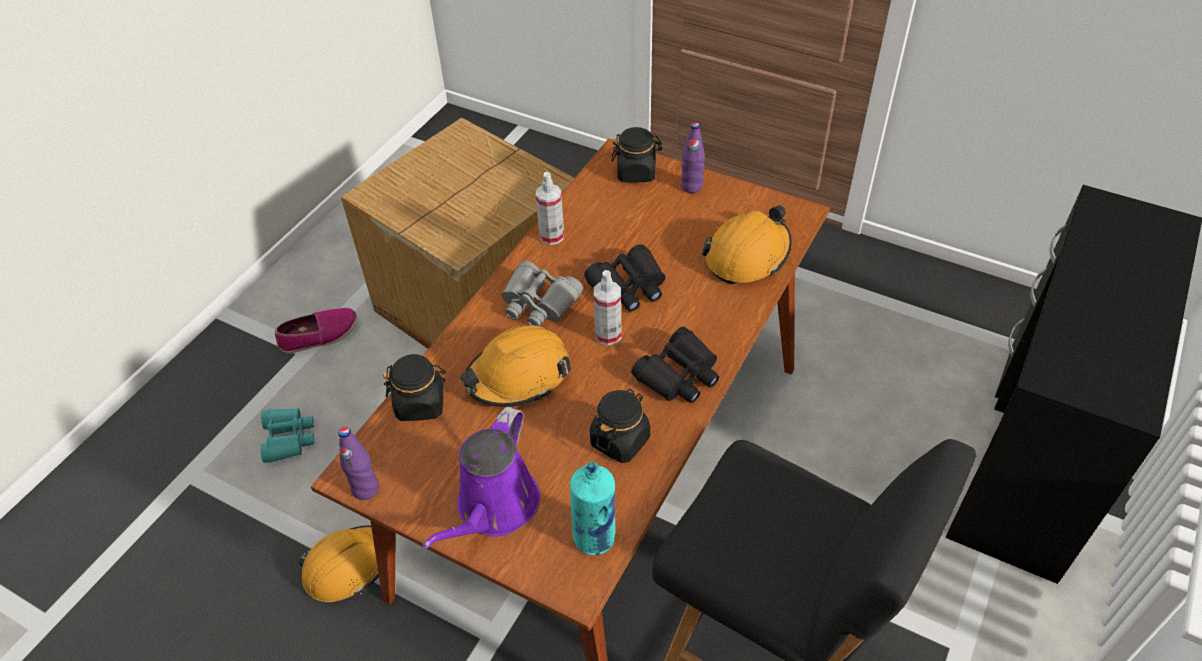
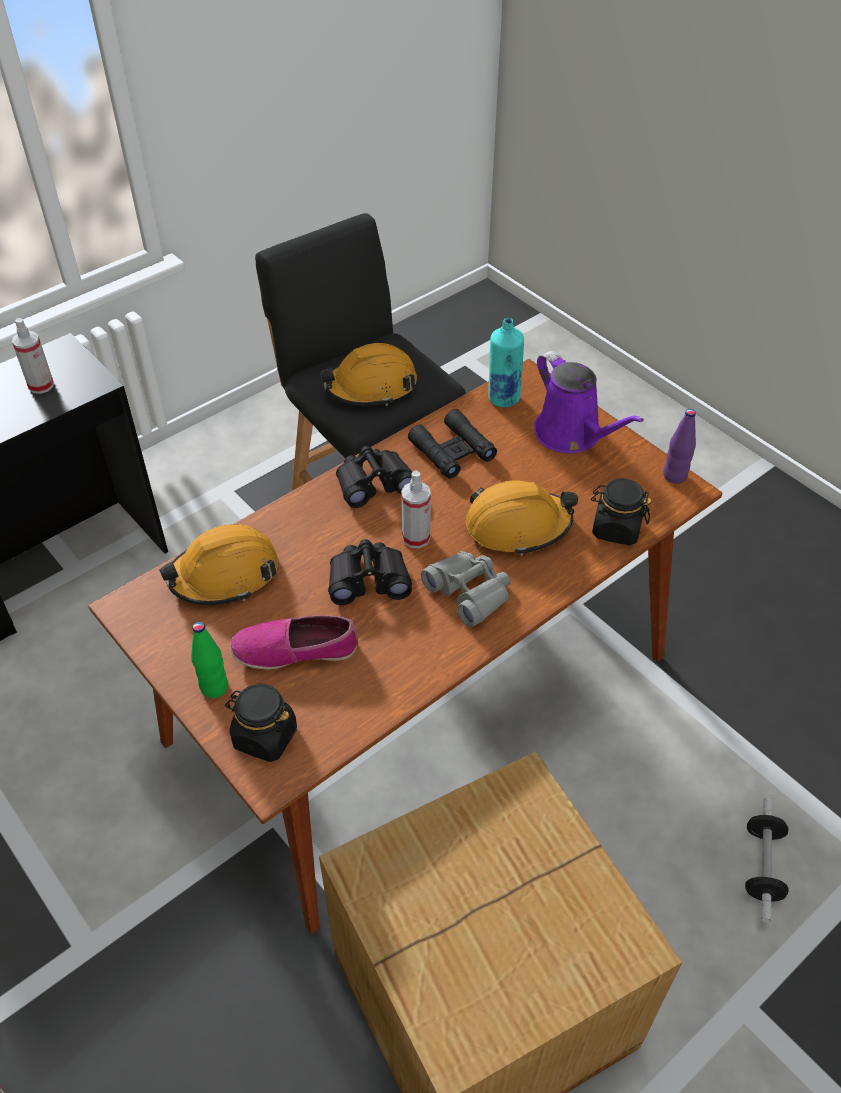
camera: 160 degrees left, 0 degrees up
(288, 438) = (762, 866): turquoise binoculars -> dumbbell
(319, 335) = (724, 1029): shoe -> shoe (296, 649)
(348, 566) = (694, 697): orange hard hat -> orange hard hat (371, 387)
(494, 508) = (572, 435): purple watering can -> purple watering can turned 105 degrees clockwise
(552, 236) = (419, 672): spray bottle -> spray bottle (41, 385)
(620, 440) = (452, 451): black jar -> black binoculars
(691, 187) = (214, 687): purple bottle -> green bottle

